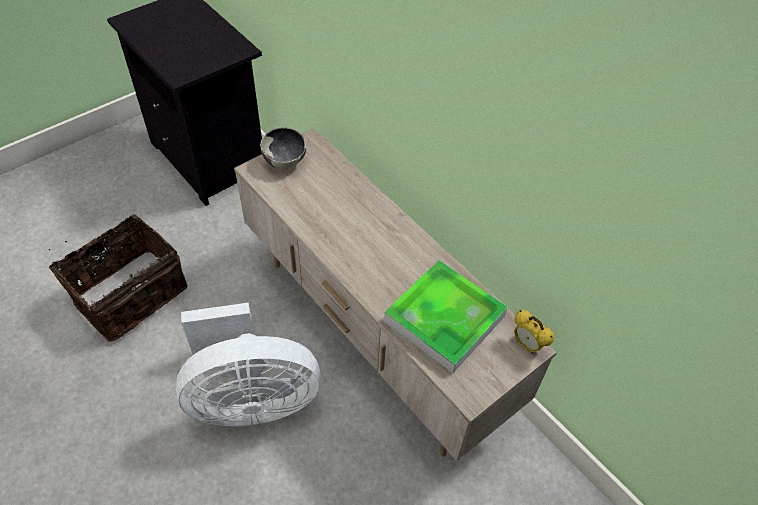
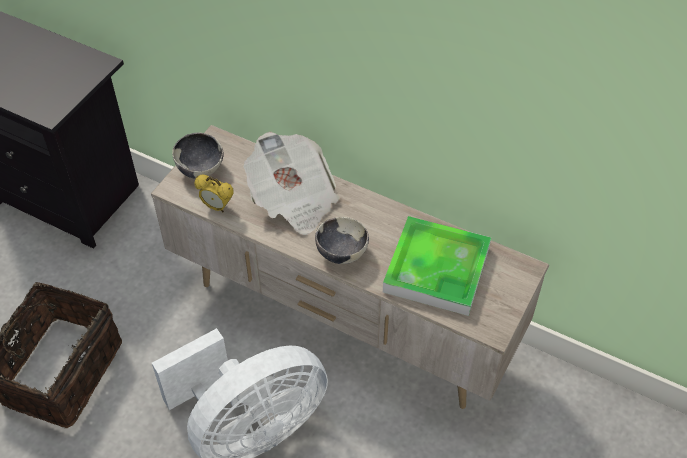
camera: 20 degrees left, 0 degrees up
(348, 212) = (293, 199): none -> newspaper
(365, 273) = (341, 253): none -> bowl
(527, 345) = (521, 266): alarm clock -> alarm clock (217, 207)

